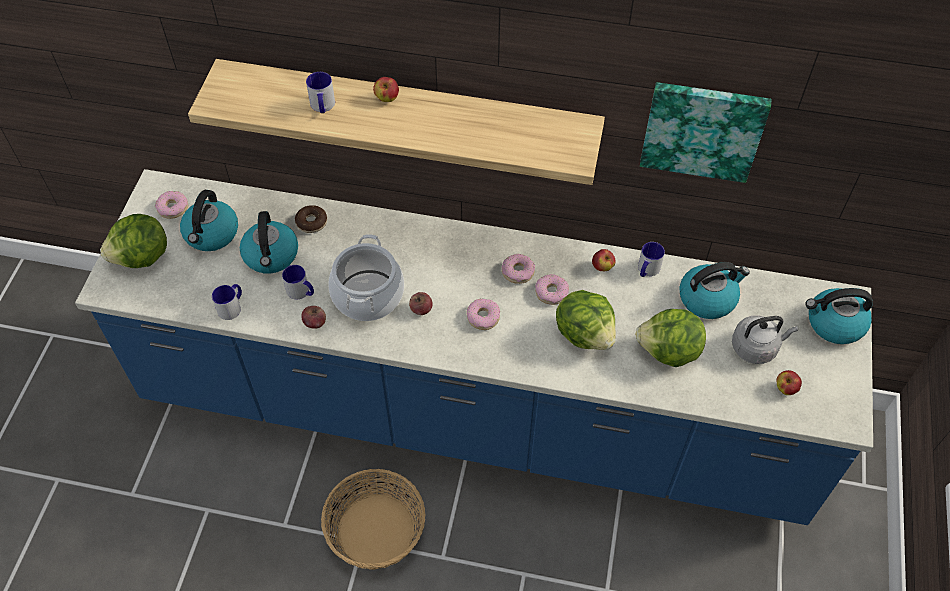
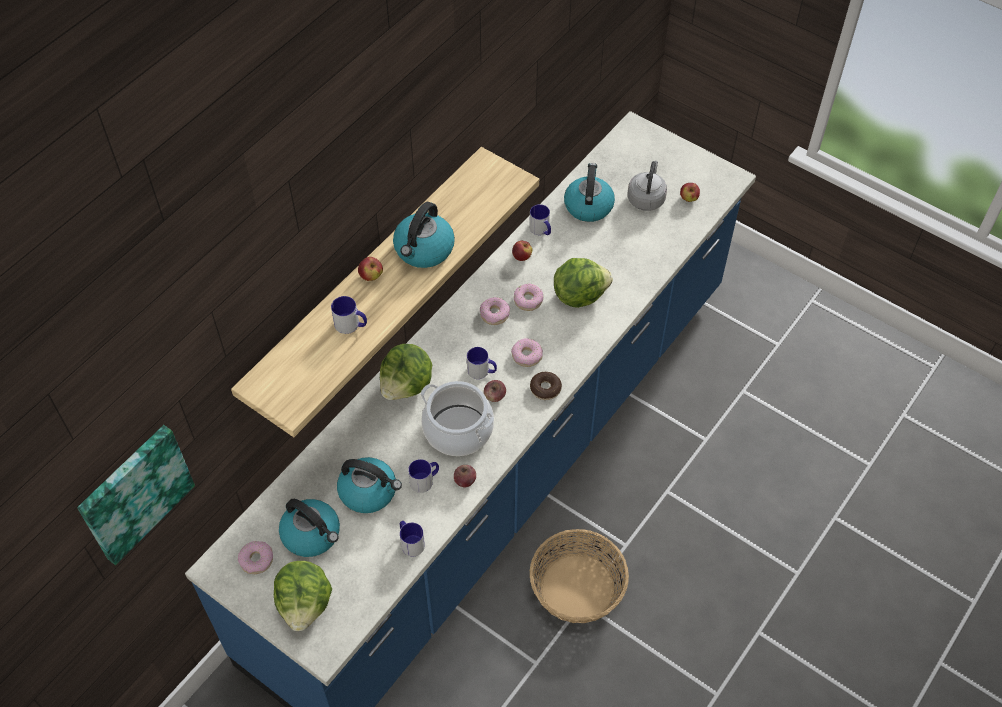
camera: 65 degrees left, 0 degrees up
(311, 222) = (349, 446): donut -> donut (545, 388)
(444, 288) = (482, 371): none -> mug
(669, 352) = (623, 250): lettuce -> lettuce (407, 385)
(702, 129) = (531, 96): picture -> picture (134, 492)
(834, 324) = (649, 145): kettle -> kettle (424, 250)

